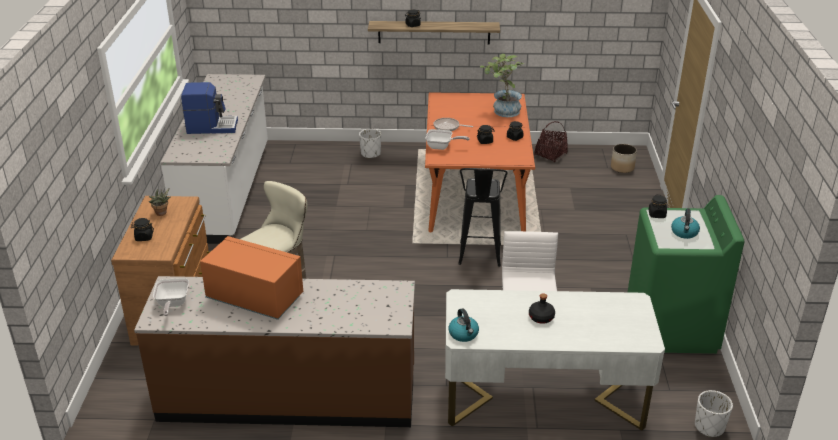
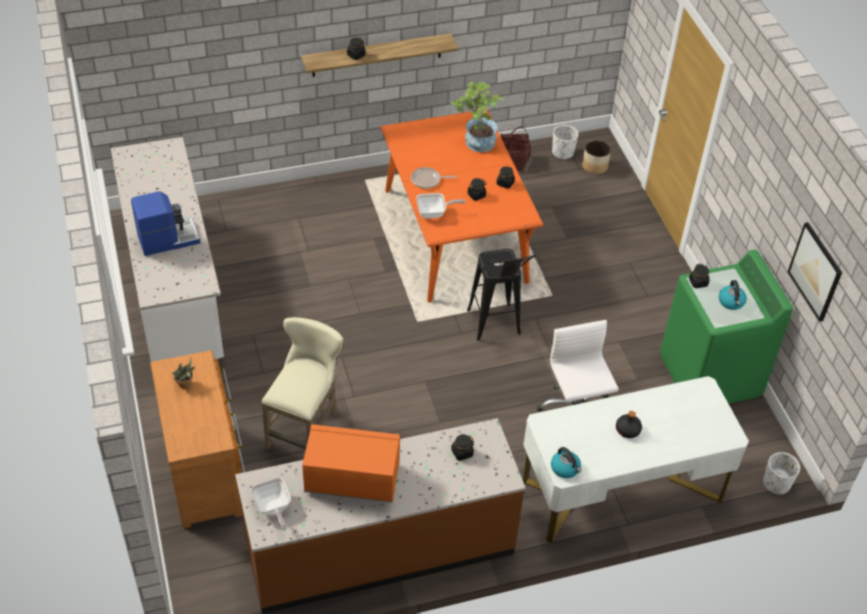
camera: 20 degrees left, 15 degrees up
(144, 237) = (186, 423): black jar -> black jar (462, 453)
(370, 154) = (313, 198): white planter -> white planter (563, 152)
(762, 192) = (815, 271): none -> picture

